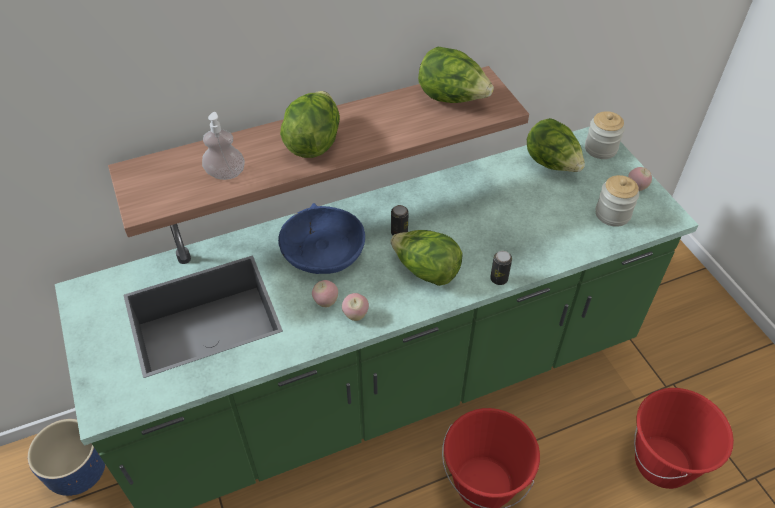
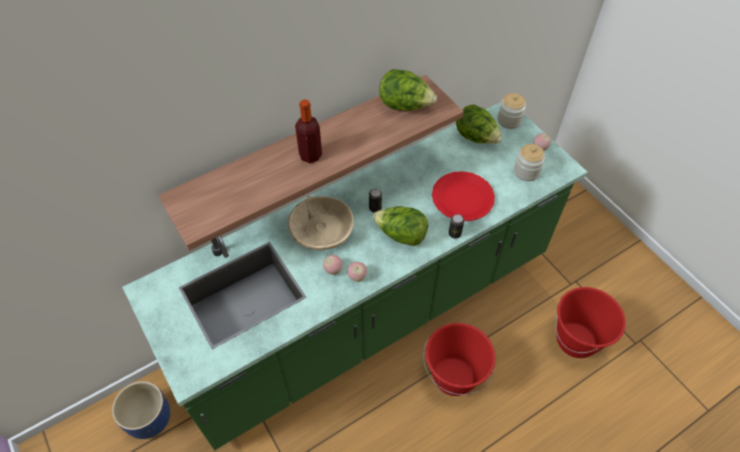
camera: 10 degrees left, 5 degrees up
(225, 173) = (251, 190): soap dispenser -> none
(313, 142) = (310, 155): lettuce -> bottle
(322, 250) = (321, 230): blue bowl -> beige bowl
(519, 234) = (462, 197): none -> red plate

